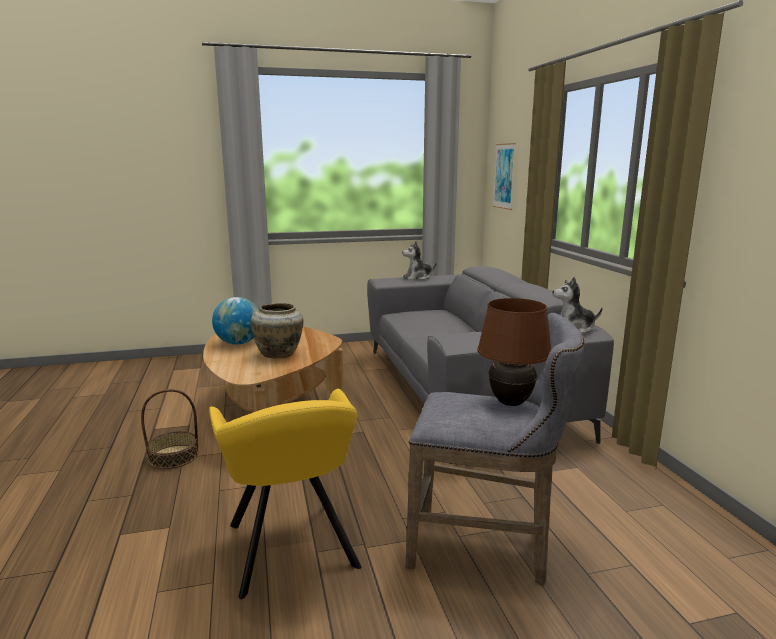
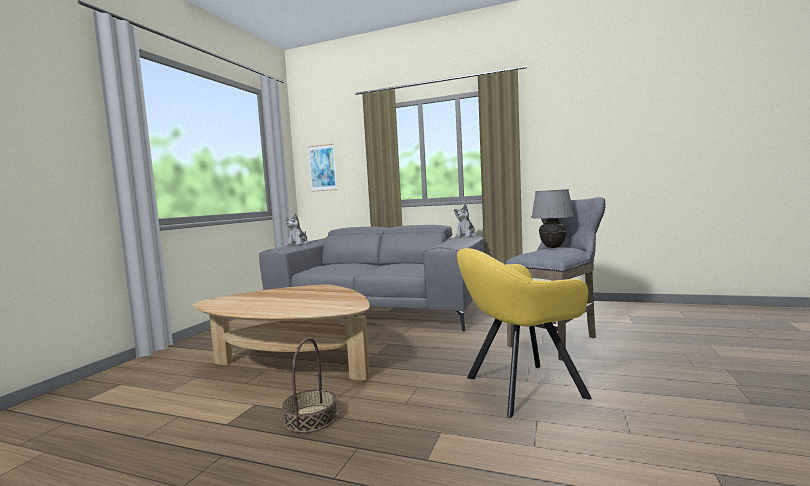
camera: 55 degrees left, 10 degrees down
(238, 343) = (258, 306): globe -> none
(279, 354) = (320, 298): beige vase -> none
(291, 550) = (519, 388): yellow armchair -> yellow armchair turned 150 degrees clockwise
(510, 403) = (552, 247): brown table lamp -> grey table lamp

